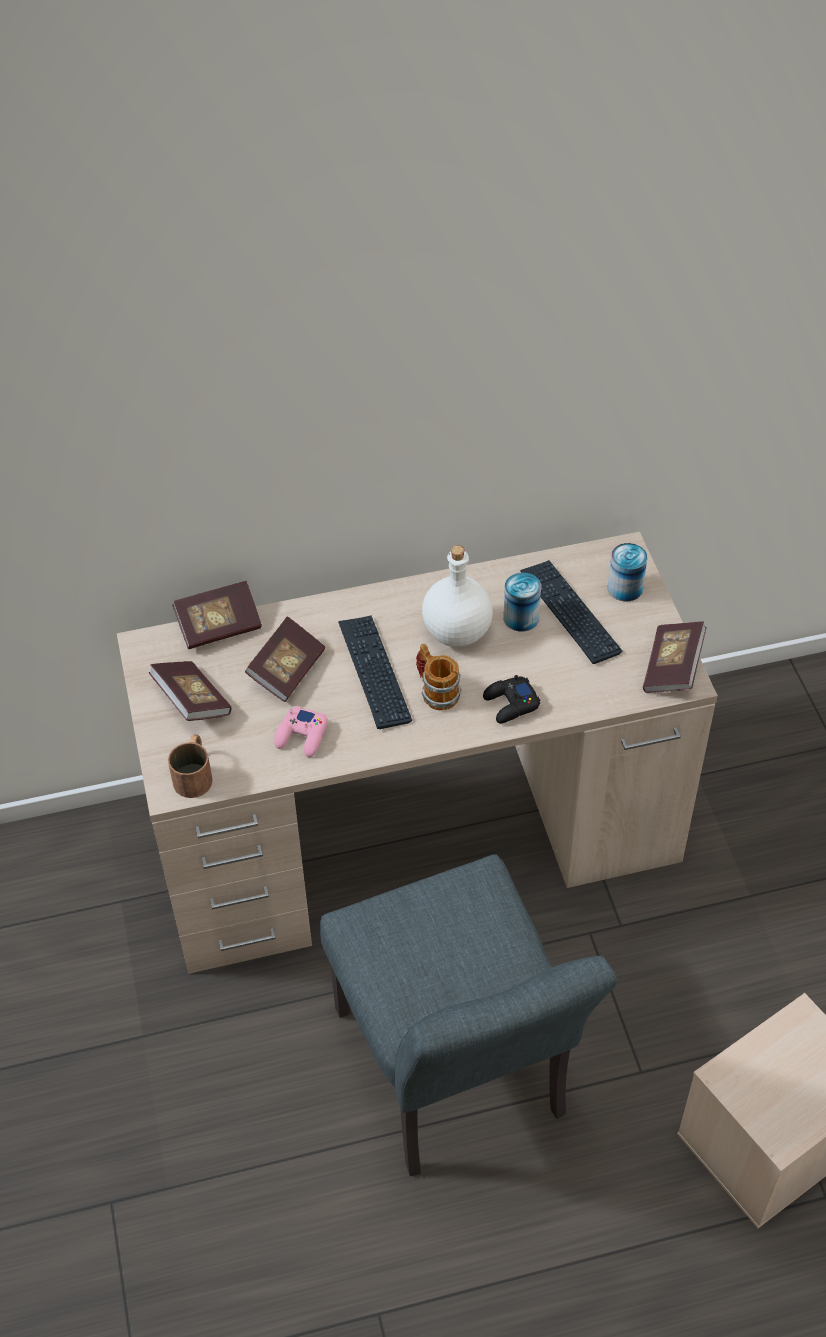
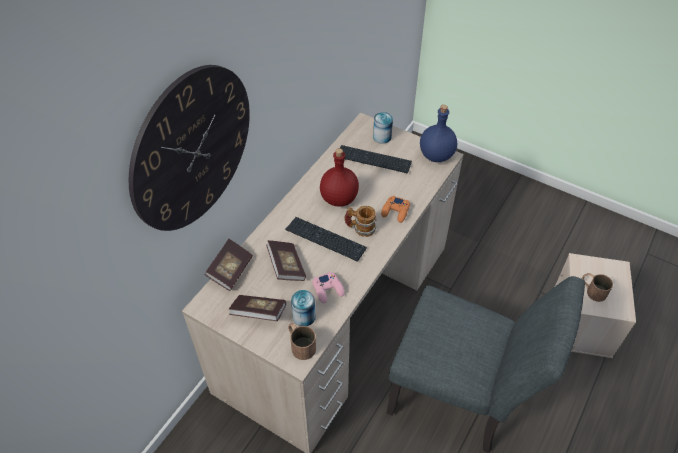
camera: 45 degrees left, 0 degrees up
(192, 414) = (192, 149): none -> wall clock
(455, 632) = (338, 199): white bottle -> red bottle
(511, 704) = (395, 211): black game controller -> orange game controller
(521, 618) = (357, 175): can -> can (304, 316)
(672, 668) = (436, 155): book -> blue bottle
(769, 1071) = (592, 290): none -> brown mug

